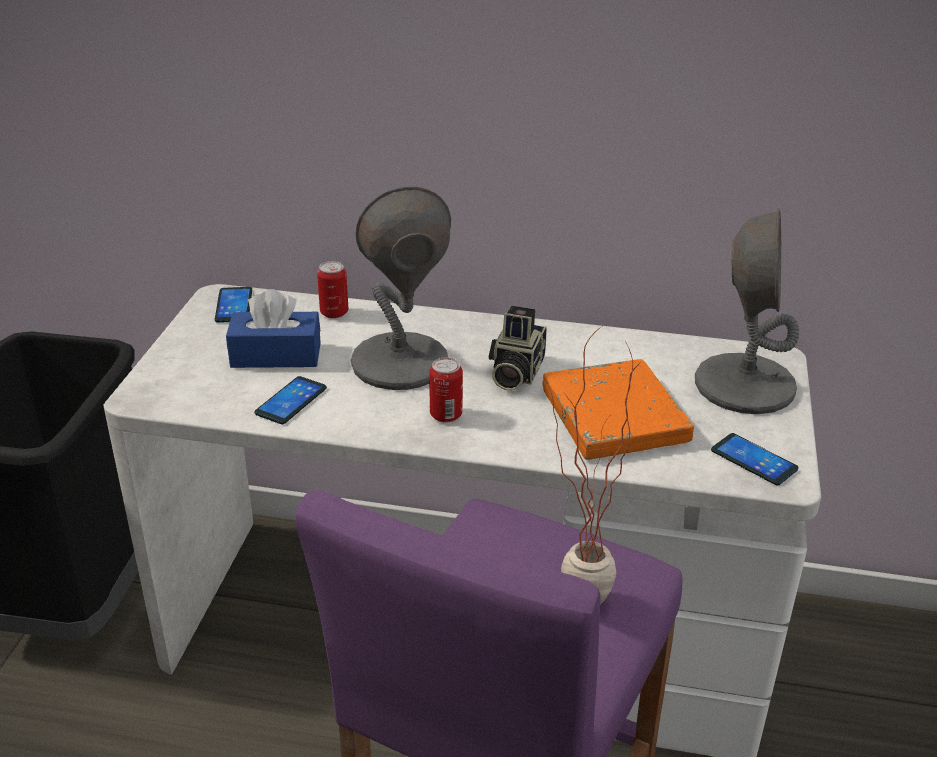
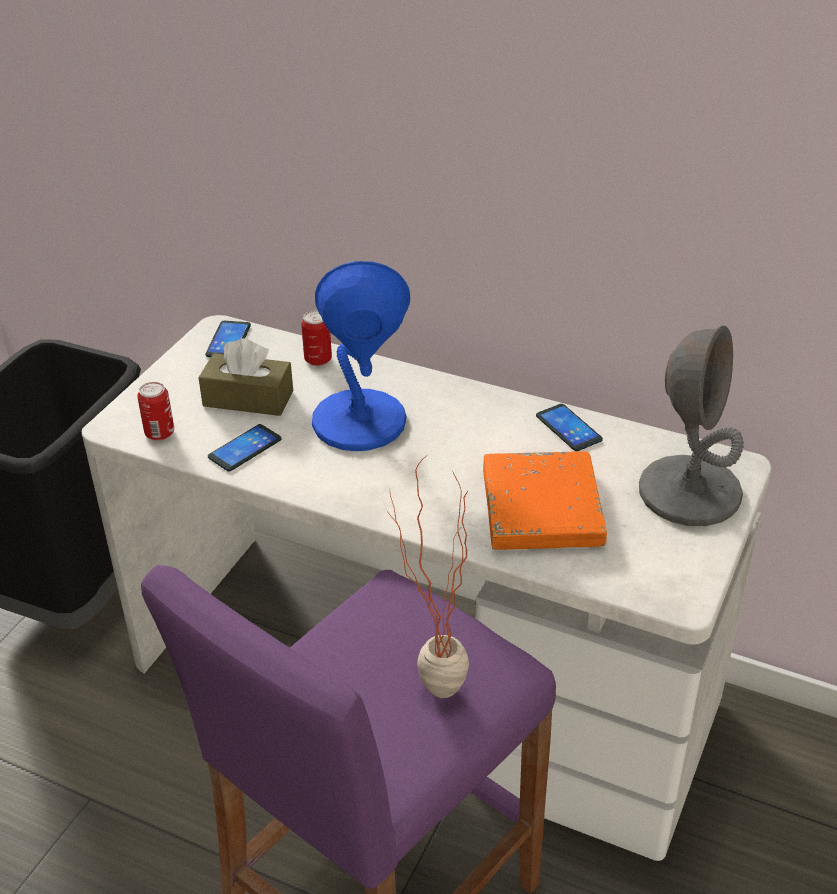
camera: 15 degrees right, 5 degrees up
(276, 355) = (248, 398): blue tissue box -> brown tissue box
(399, 363) = (358, 422): grey table lamp -> blue table lamp
(446, 415) = (381, 483): can -> can (159, 433)
(514, 372) = (464, 447): camera -> none
(754, 460) = (660, 574): phone -> phone (568, 428)

